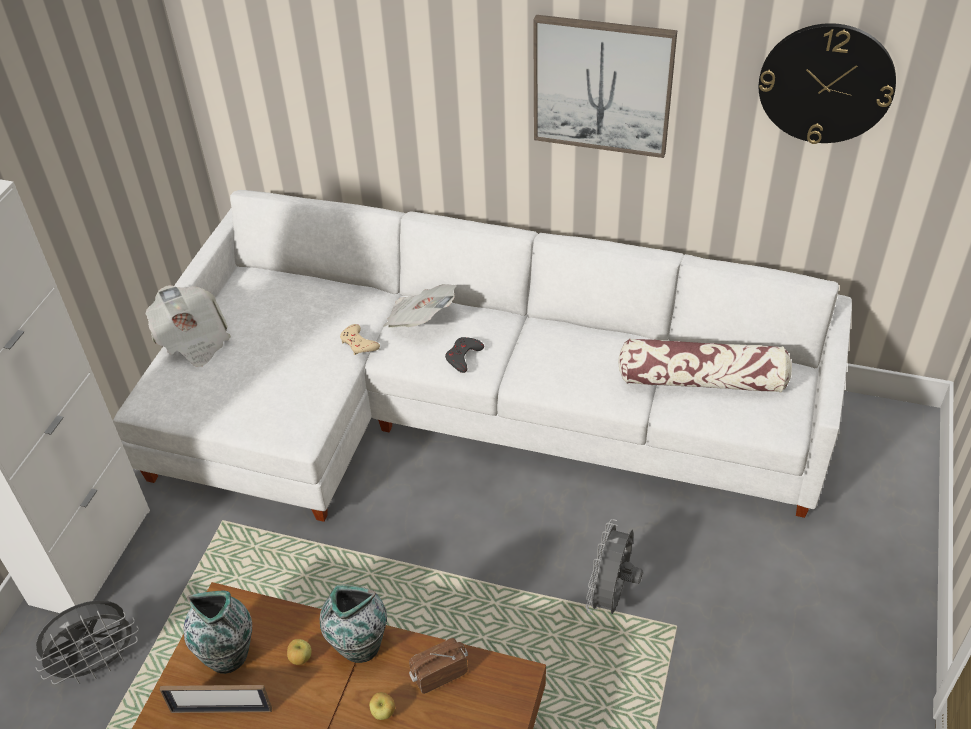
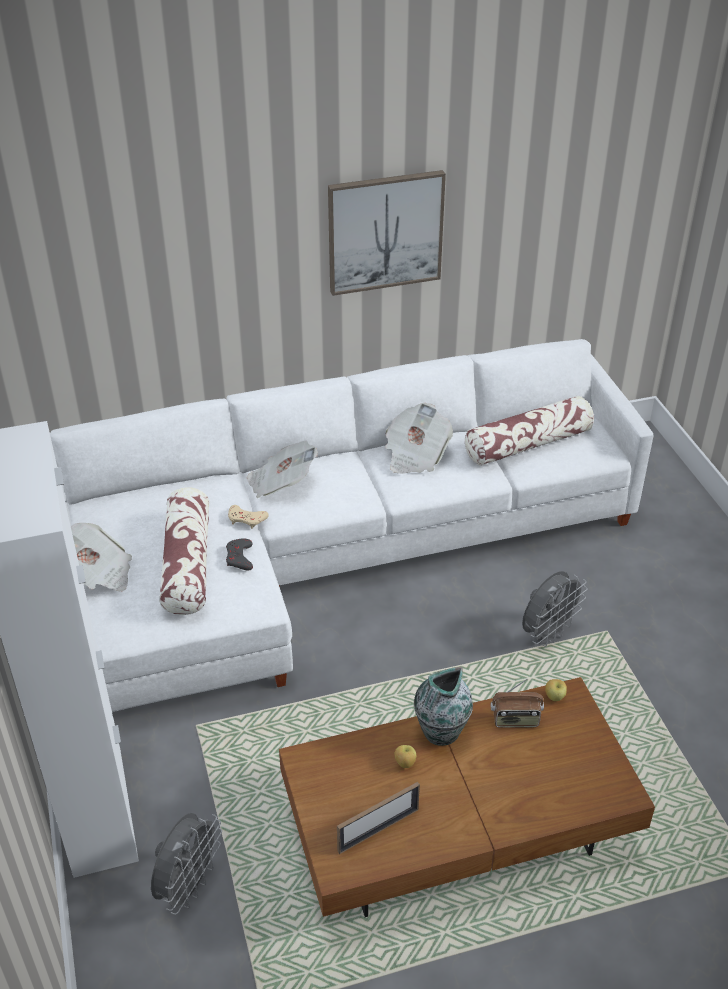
camera: 35 degrees left, 5 degrees down
(229, 656) = (346, 791): vase -> none
(271, 364) = (187, 563): none -> pillow
(383, 713) = (501, 765): apple -> apple (554, 697)
(439, 673) = (515, 720): radio -> radio turned 120 degrees counterclockwise
(463, 357) = (342, 495): grey game controller -> grey game controller (239, 558)
(571, 343) = (415, 455): none -> newspaper
(611, 596) = (547, 633): grey fan -> grey fan turned 120 degrees counterclockwise
(826, 83) = (553, 184): wall clock -> none

